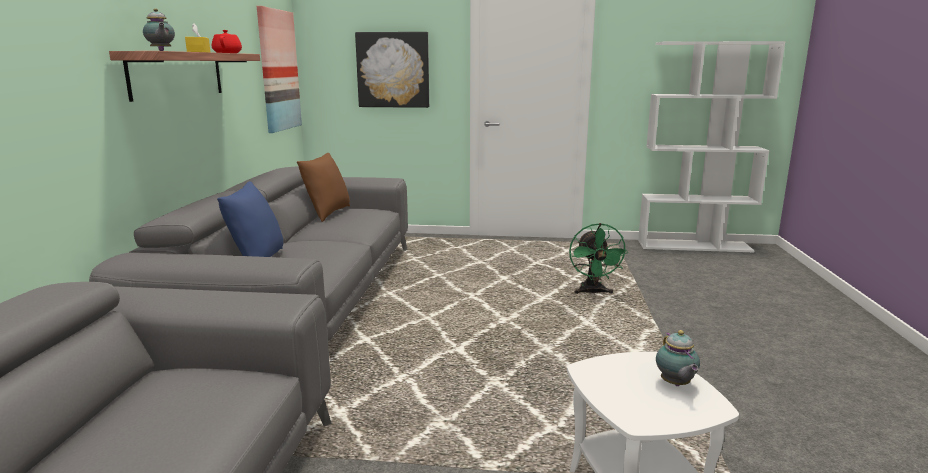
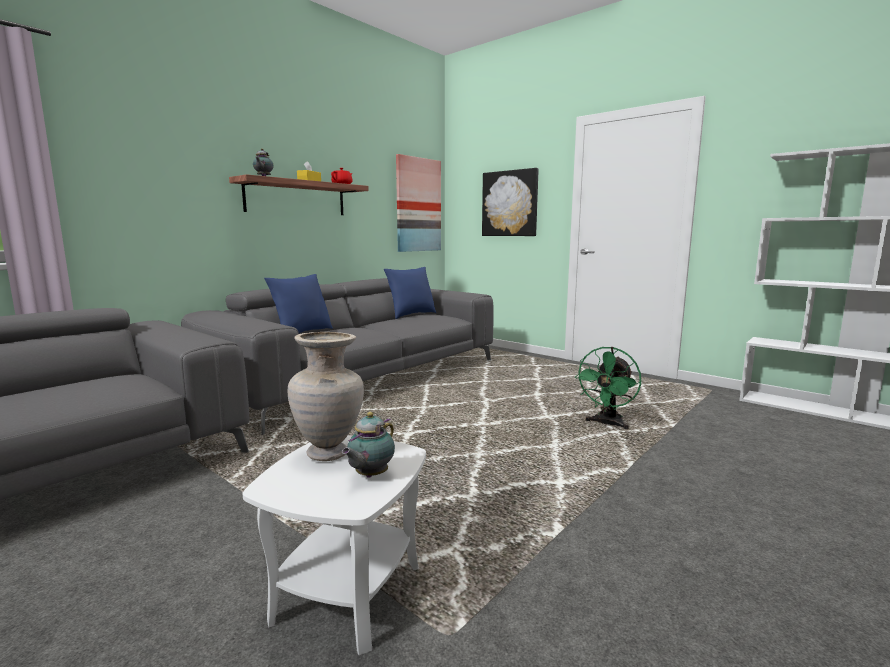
camera: 35 degrees right, 5 degrees down
(327, 213) = (411, 315): brown pillow -> blue pillow
(610, 379) = (329, 453): none -> beige vase

